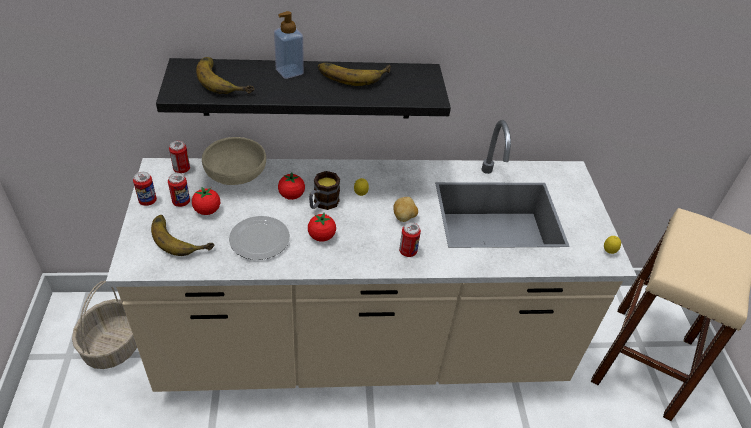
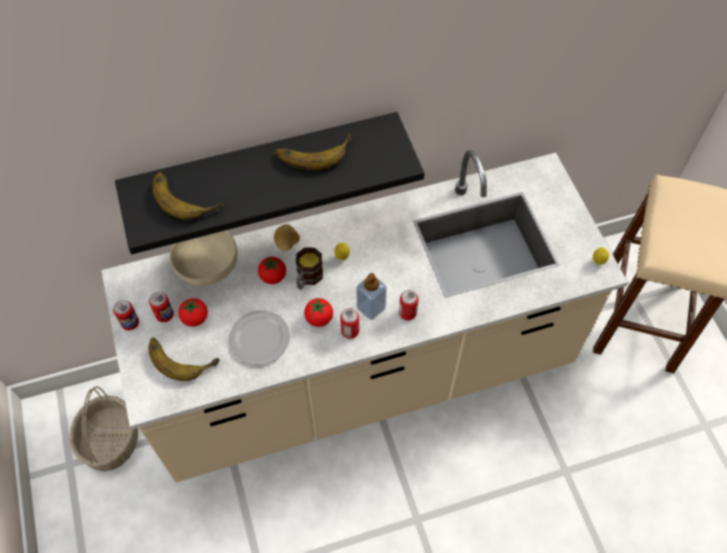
camera: 10 degrees left, 15 degrees up
(181, 169) = (148, 274): can -> can (350, 331)
(289, 72) = (247, 166): soap dispenser -> soap dispenser (371, 307)
(404, 217) = (393, 273): potato -> potato (287, 244)

